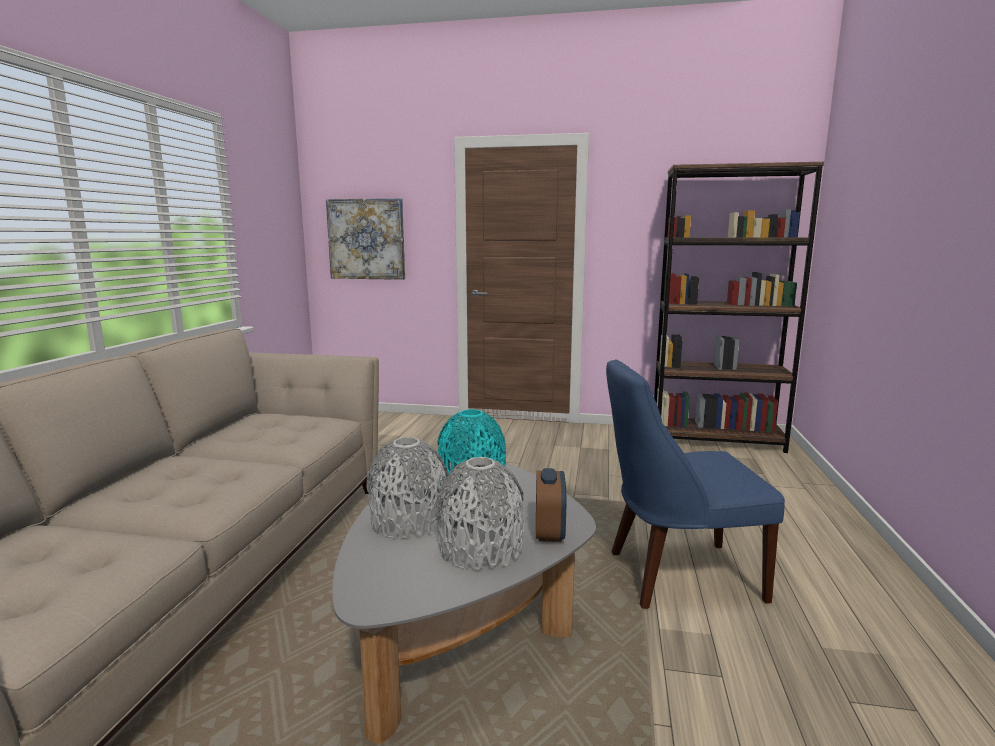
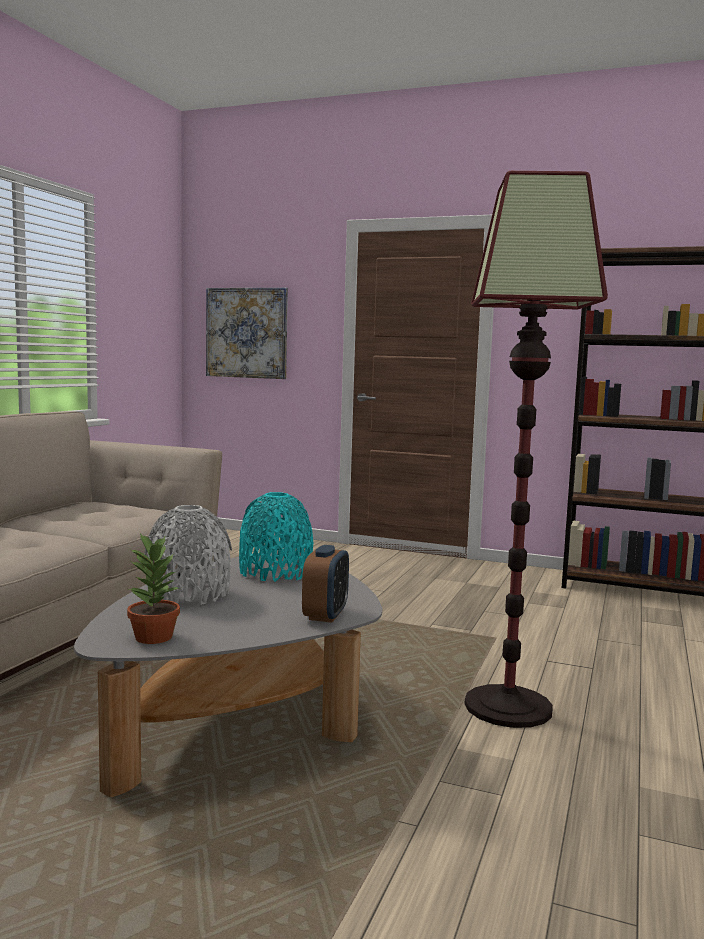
camera: 10 degrees right, 5 degrees down
(408, 586) = (154, 637): none -> potted plant
(480, 548) = (244, 619): grey vase -> none
(677, 575) = (507, 706): blue chair -> floor lamp

